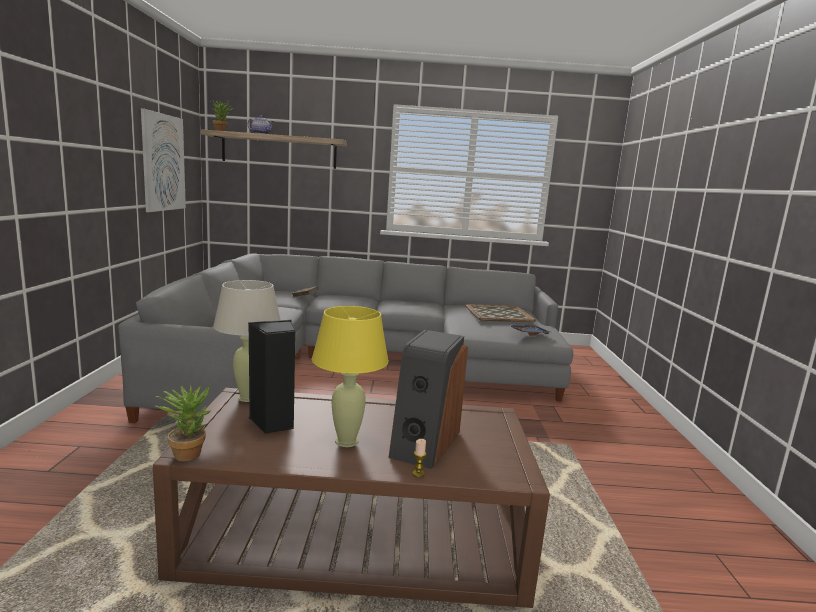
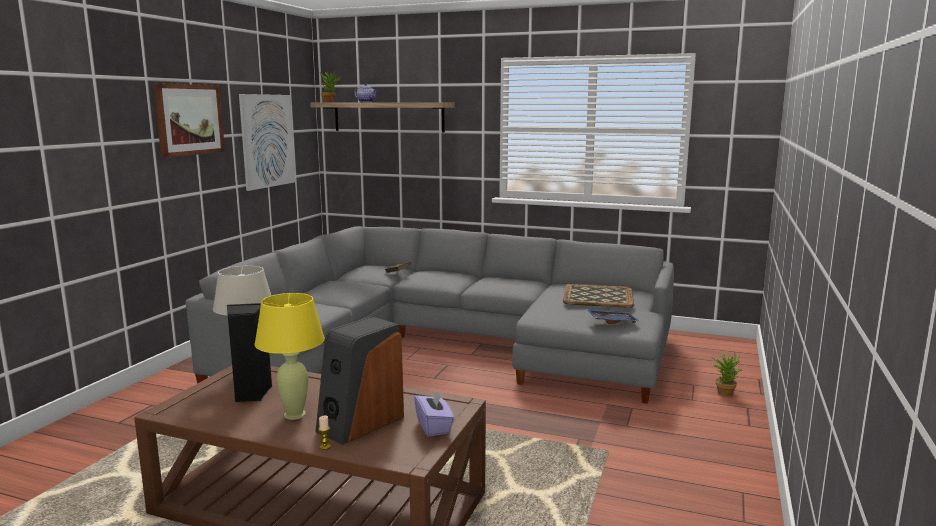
camera: 20 degrees right, 0 degrees up
(97, 126) = (189, 119): none -> picture
(188, 452) = (165, 410): potted plant -> potted plant (724, 392)
(500, 439) = (434, 427): none -> purple tissue box

